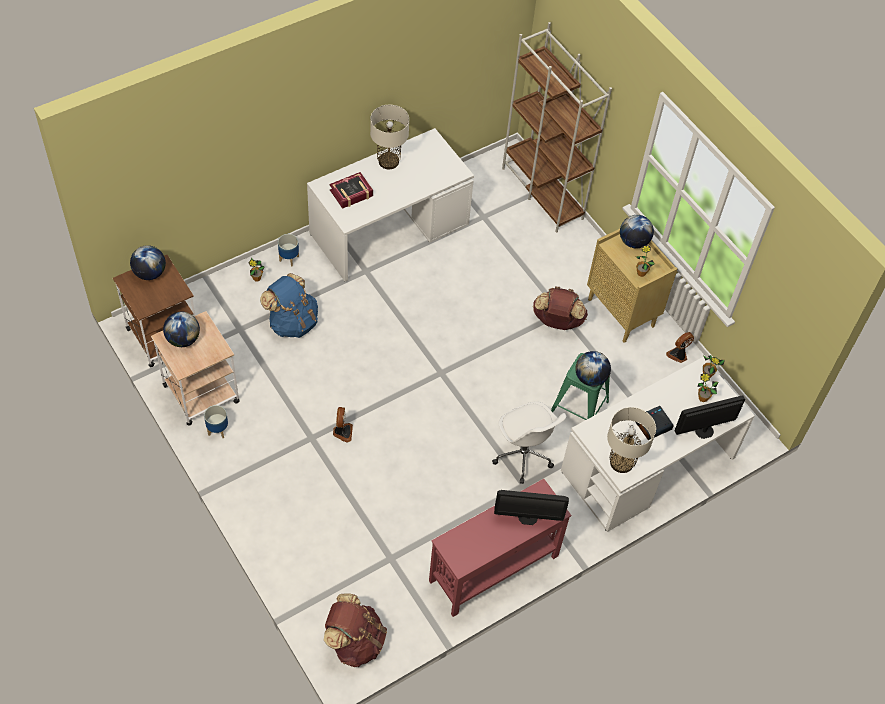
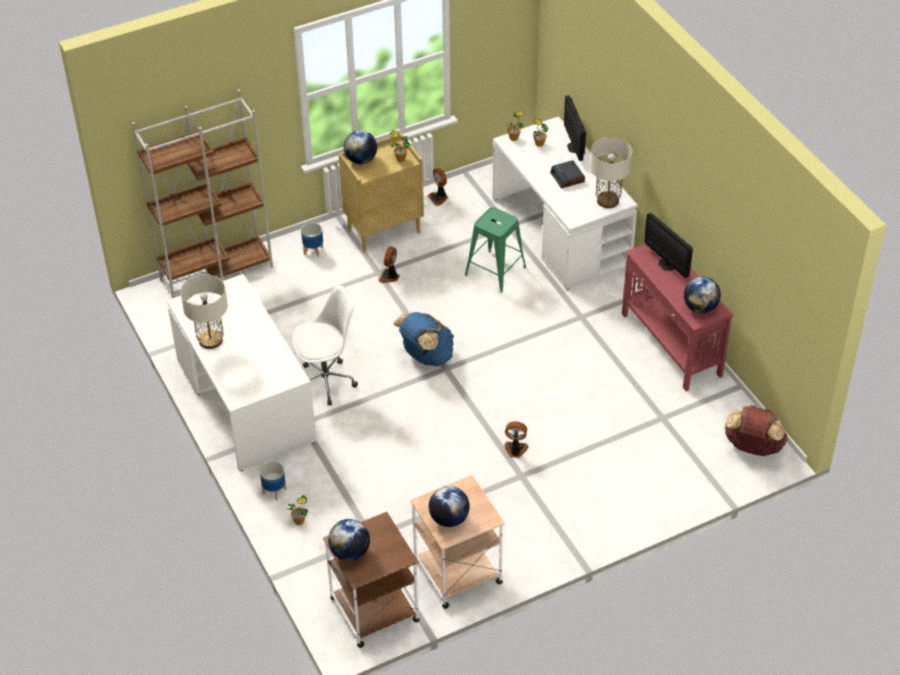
camera: 80 degrees left, 10 degrees down
(218, 430) = (508, 556): planter -> planter (313, 250)
(292, 322) = (367, 489): blue backpack -> blue backpack (426, 356)
(351, 193) = (253, 373): book -> none
(524, 458) = (551, 314): white office chair -> white office chair (327, 382)
(528, 517) = (667, 264): monitor -> monitor turned 135 degrees clockwise
(557, 321) = (390, 277): brown backpack -> fan
(590, 378) = (504, 220): globe -> globe (700, 307)

